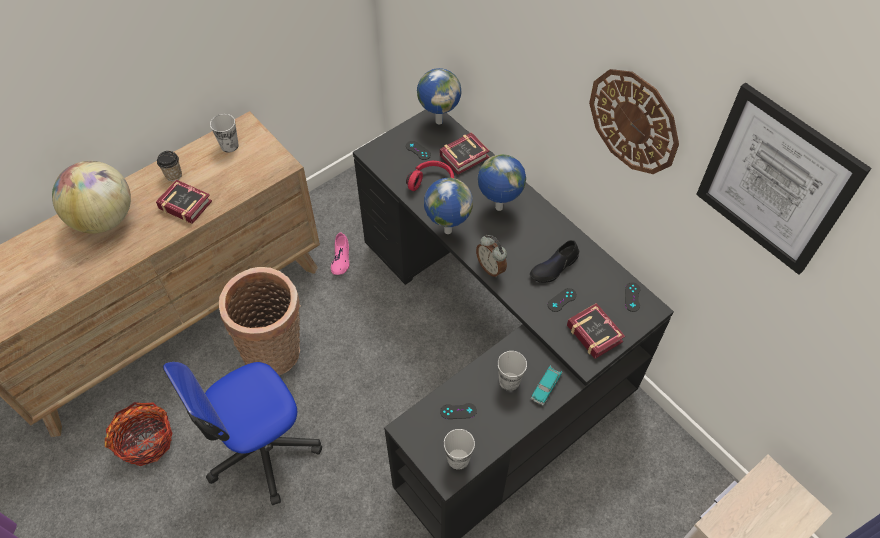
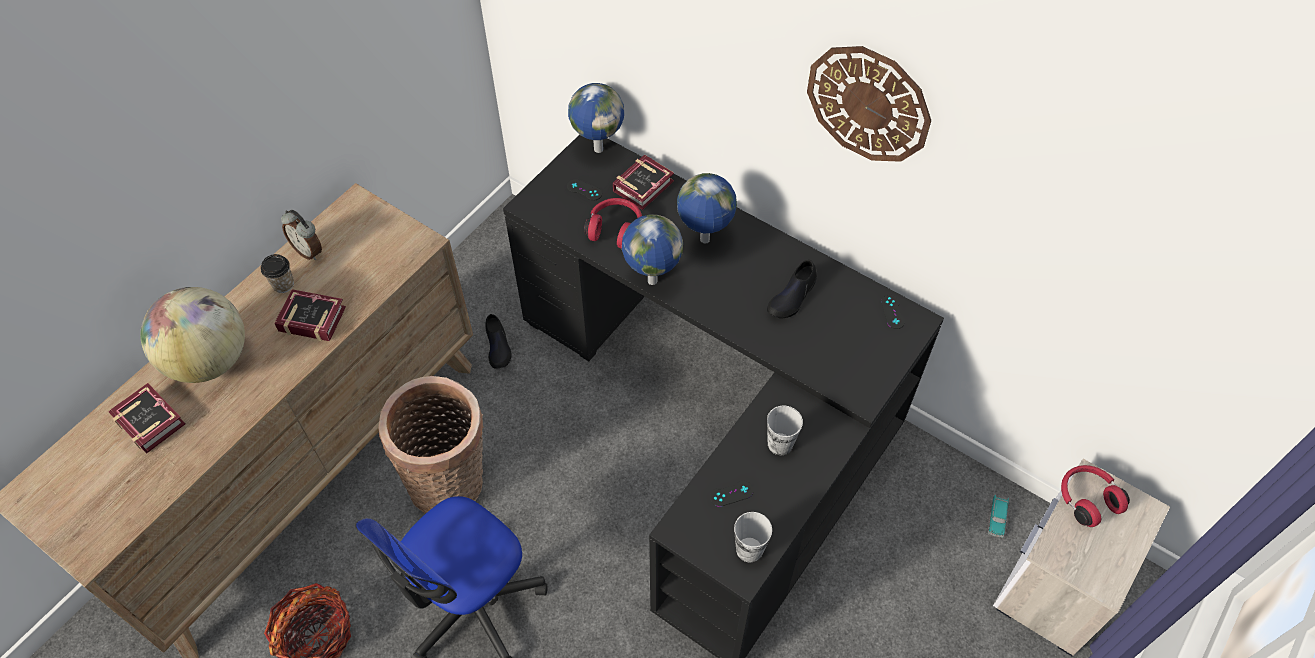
camera: 15 degrees left, 0 degrees up
(229, 145) = (344, 232): cup -> none
(341, 258) = (498, 346): pink shoe -> black shoe
(491, 268) = (718, 314): alarm clock -> alarm clock (309, 251)
(546, 387) = (824, 440): toy car -> toy car (997, 518)
(562, 300) = (813, 333): black game controller -> none
(594, 331) = (861, 362): book -> book (150, 418)
(760, 488) = (1086, 499): none -> red headphones
(775, 181) = (1058, 141): picture -> none

